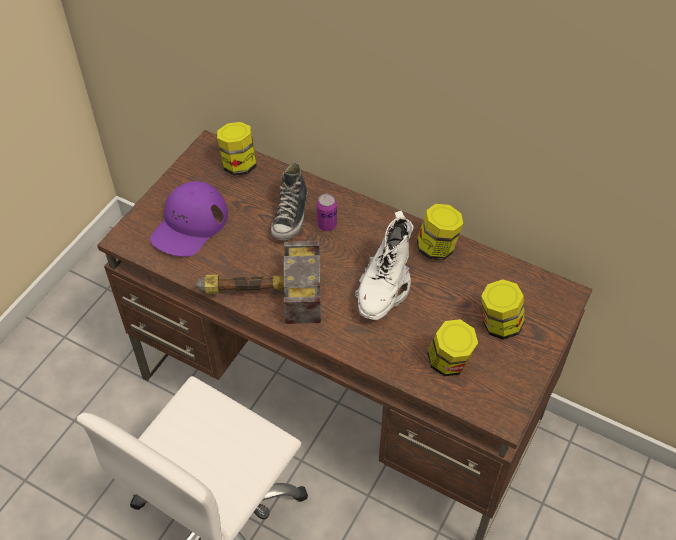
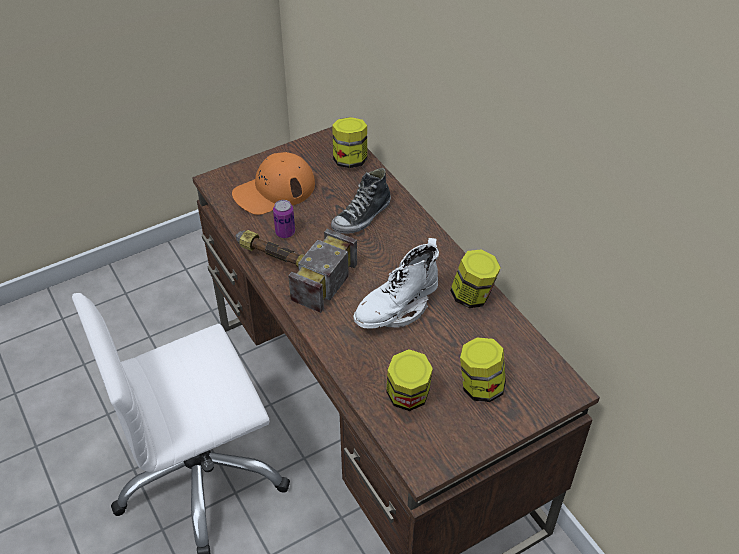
camera: 30 degrees right, 5 degrees down
(189, 224) = (274, 190): purple cap -> orange cap
(327, 225) = (387, 236): can -> can (285, 232)

